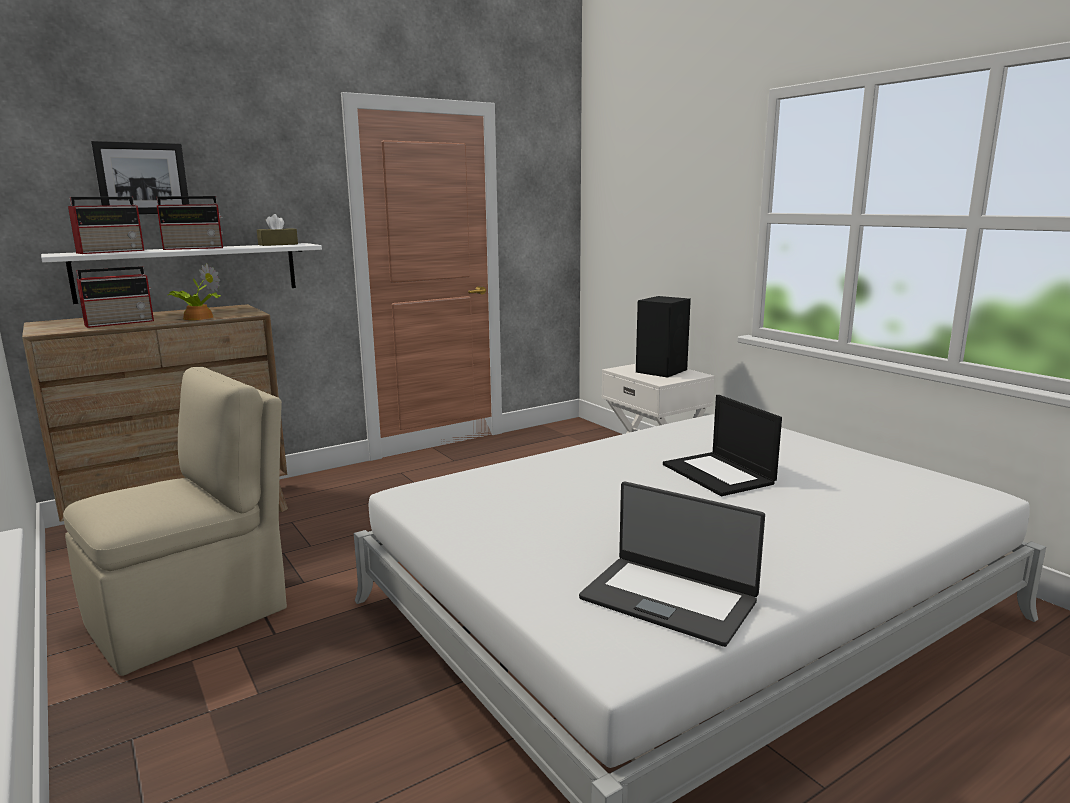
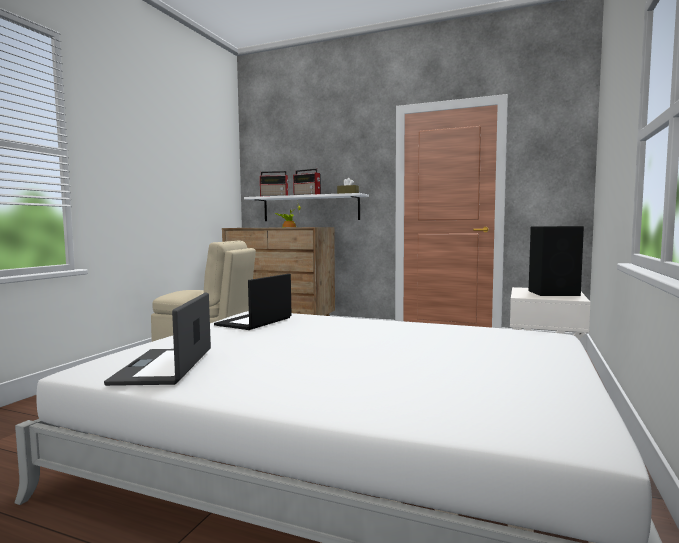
camera: 55 degrees right, 10 degrees down
(121, 323) = (262, 227): radio -> none
(142, 178) = (296, 163): picture -> none
(719, 474) = (399, 347): laptop -> laptop (254, 322)

